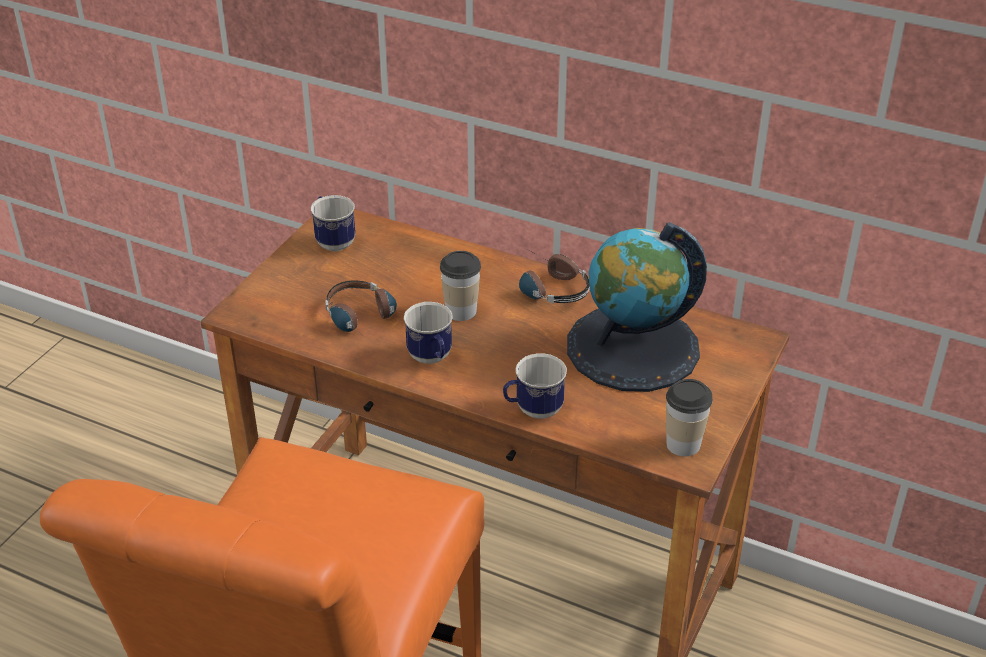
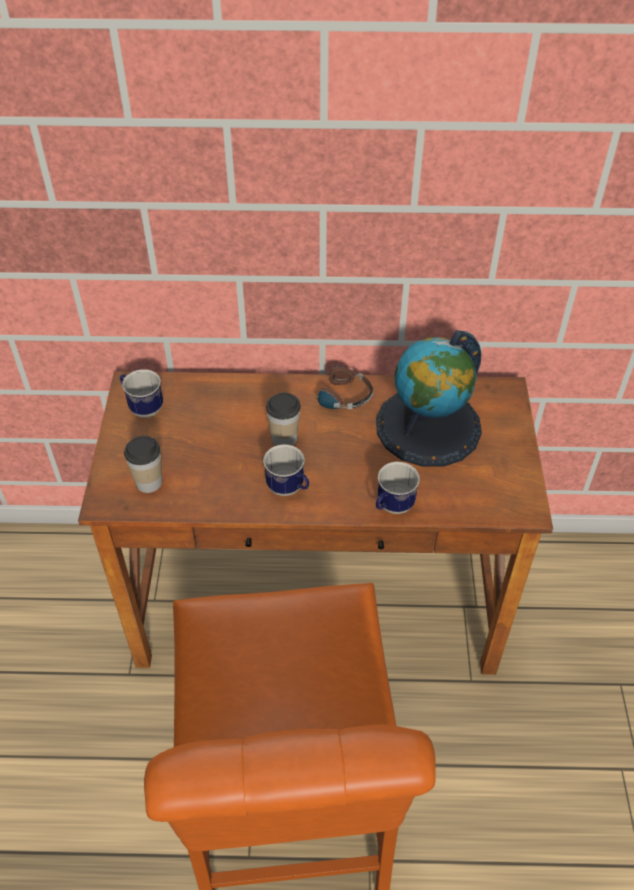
camera: 25 degrees left, 10 degrees up
(364, 320) = (214, 472): headphones -> none
(683, 444) = (512, 496): cup -> cup (149, 482)

